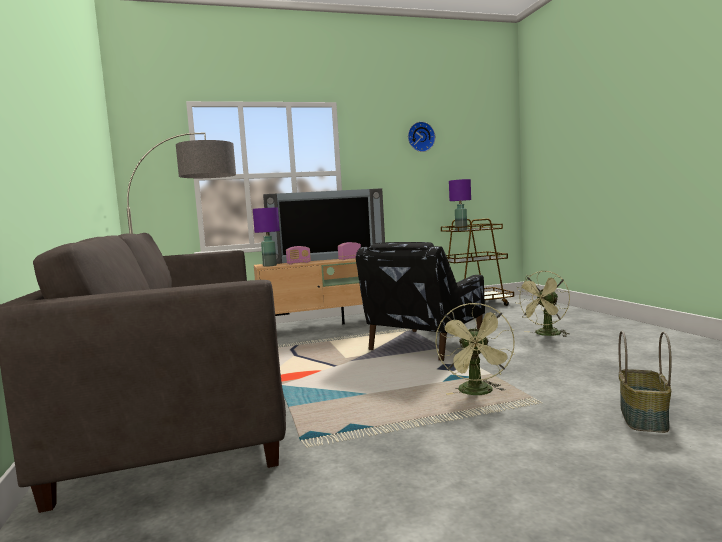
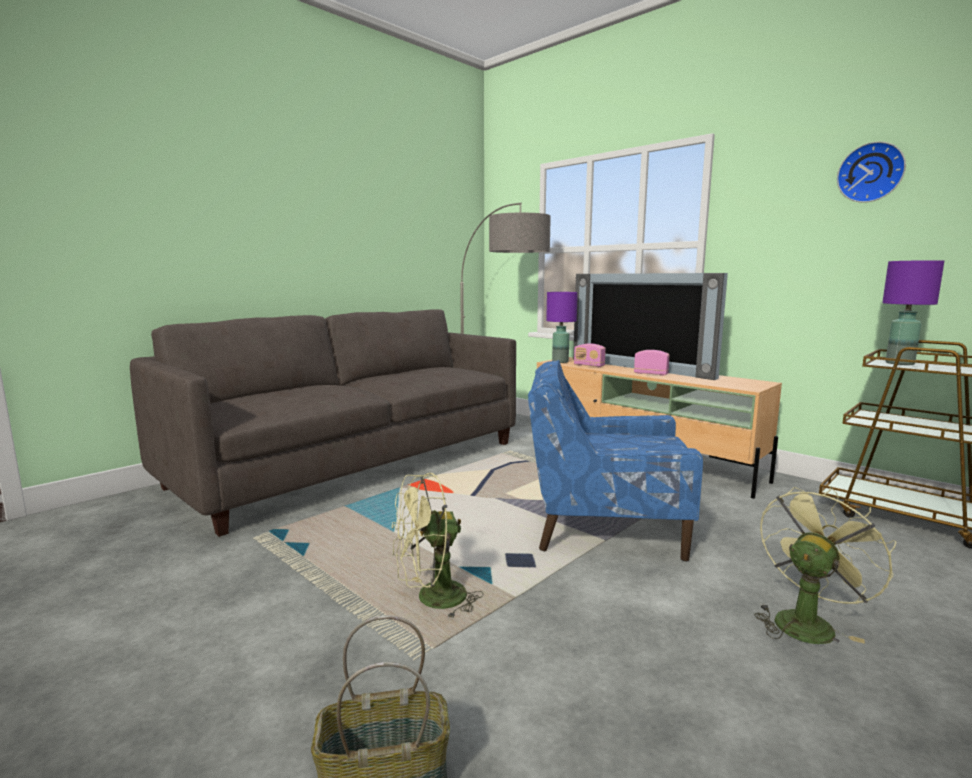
camera: 60 degrees right, 5 degrees up
(424, 345) = (603, 526): black armchair -> blue armchair
(545, 334) = (806, 621): green fan -> green fan turned 120 degrees clockwise

